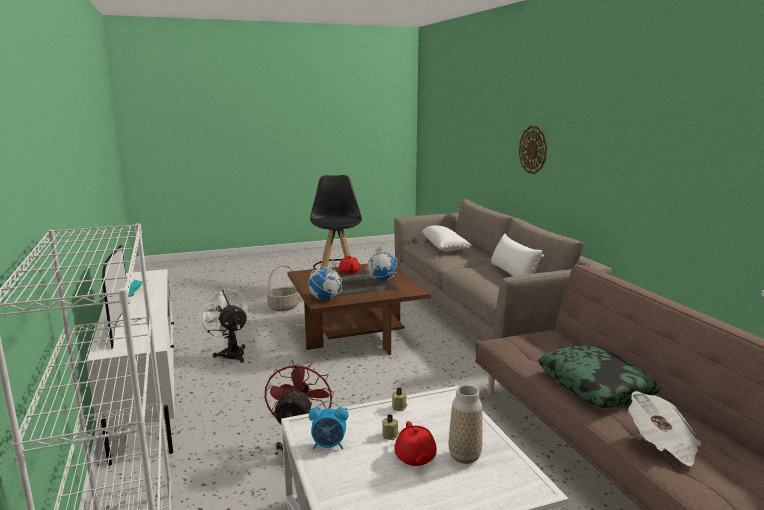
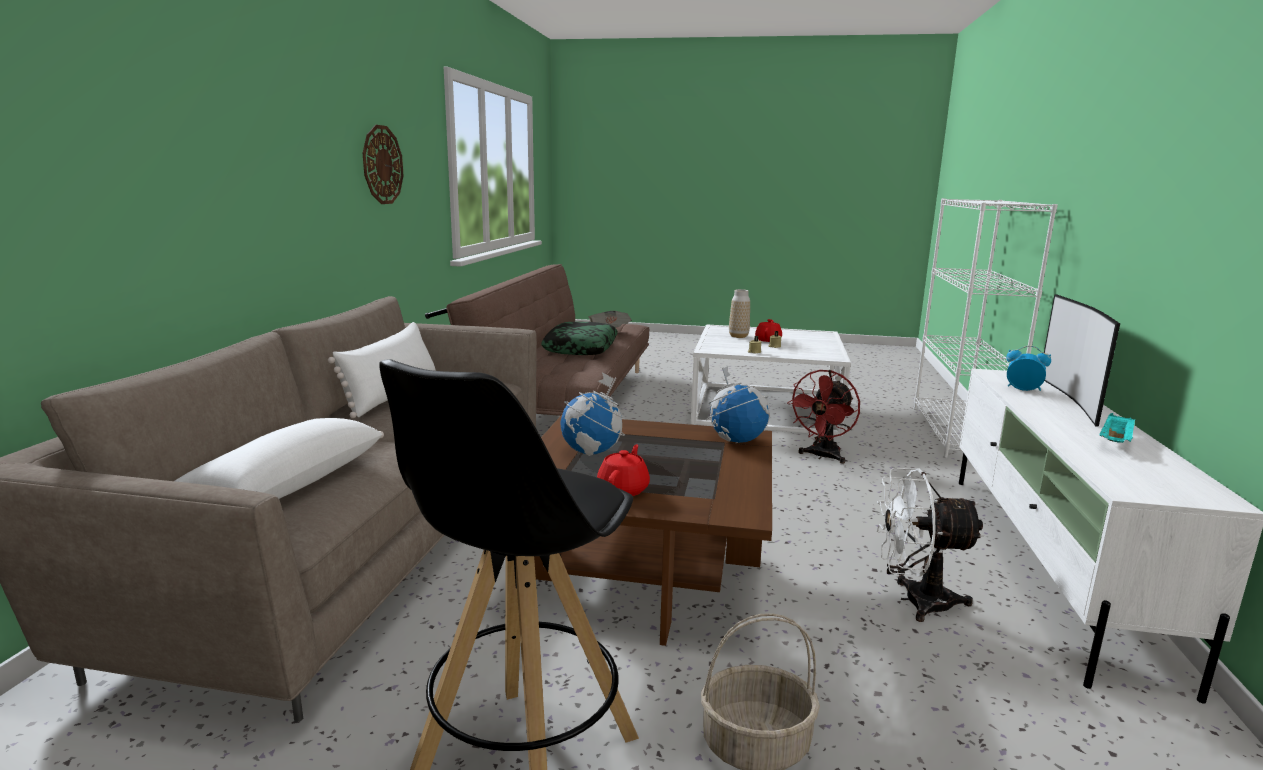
camera: 150 degrees left, 0 degrees up
(230, 353) = (915, 601): white fan -> white fan turned 105 degrees clockwise
(329, 445) = (820, 350): alarm clock -> alarm clock (1023, 389)
(533, 149) = (174, 178): wall clock -> wall clock (382, 165)

